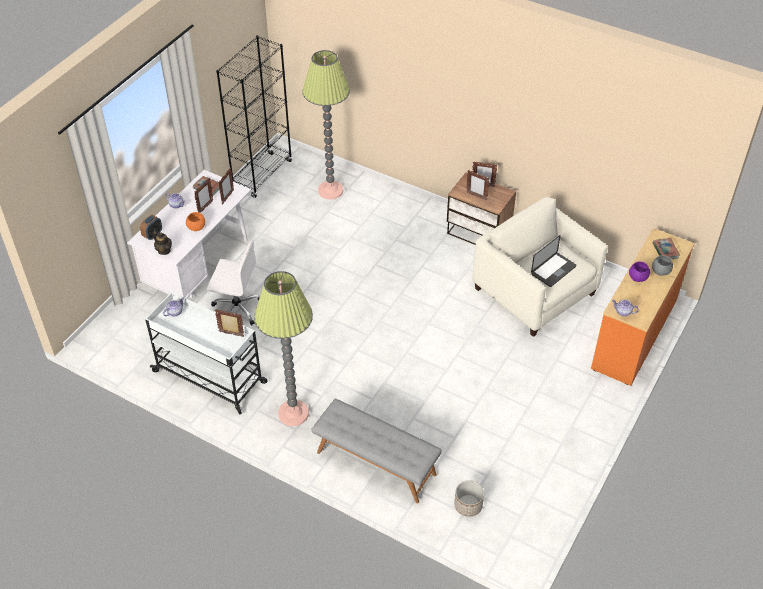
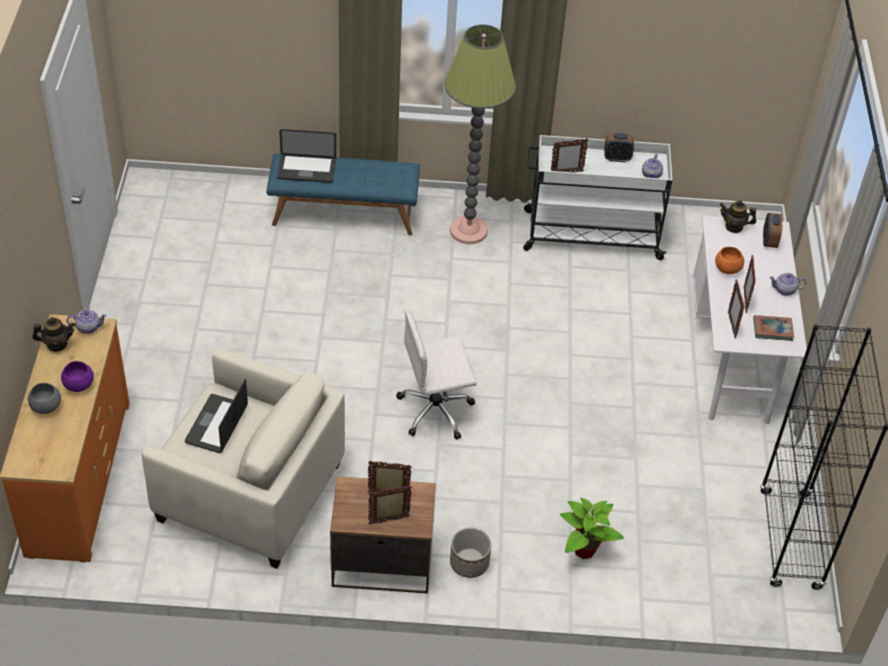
camera: 150 degrees right, 0 degrees up
(185, 333) = (617, 158): none -> alarm clock
(236, 308) = (634, 320): white office chair -> white office chair (436, 410)
(330, 190) = (663, 553): floor lamp -> none
(369, 205) = (583, 550): none -> potted plant
(375, 463) = (344, 214): grey bench -> blue bench
(403, 449) = (306, 170): none -> laptop
(468, 505) = (223, 209): planter -> planter (469, 563)
(646, 307) = (57, 344): none -> teapot
(665, 250) = (45, 445): book -> none

